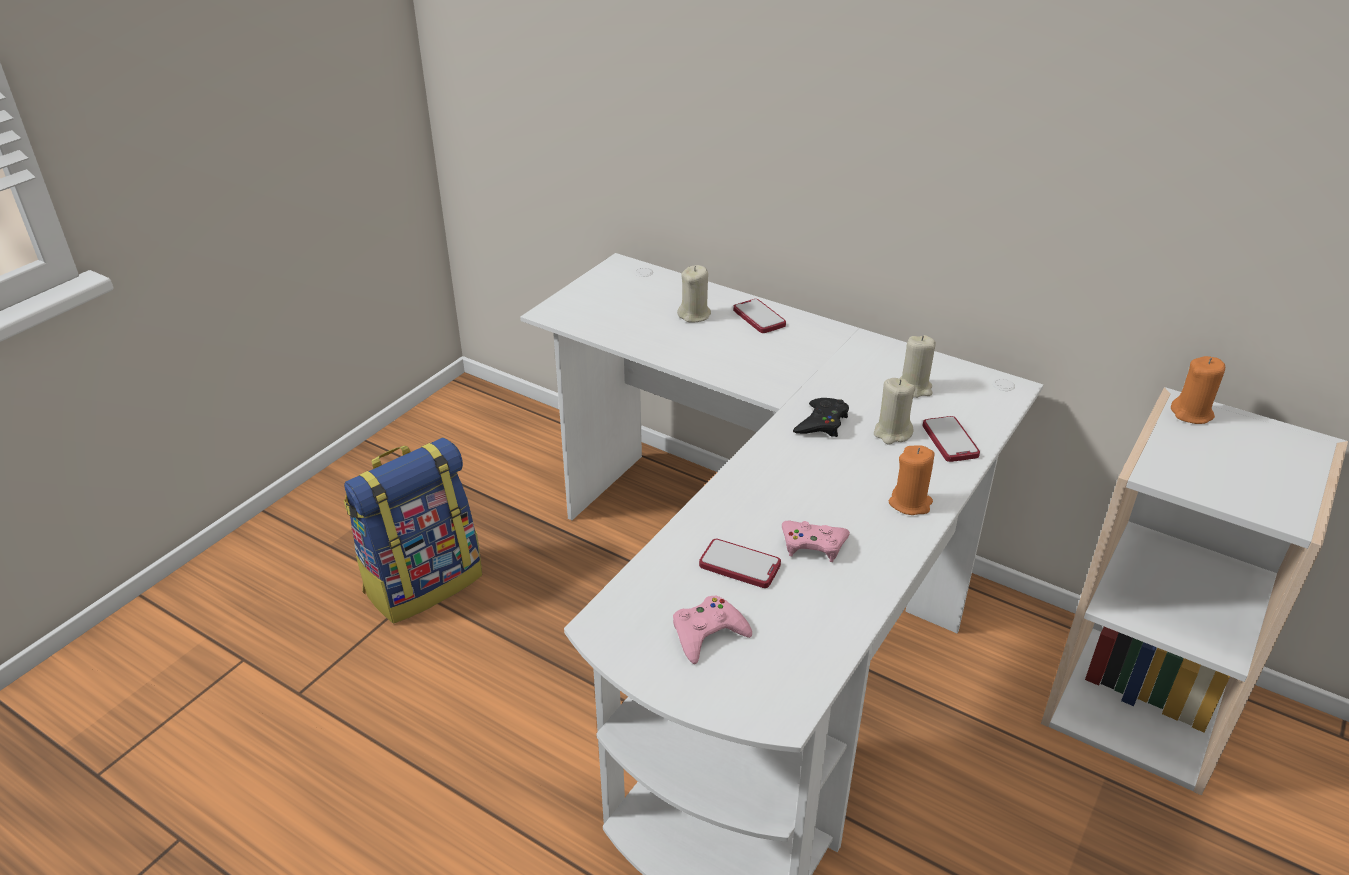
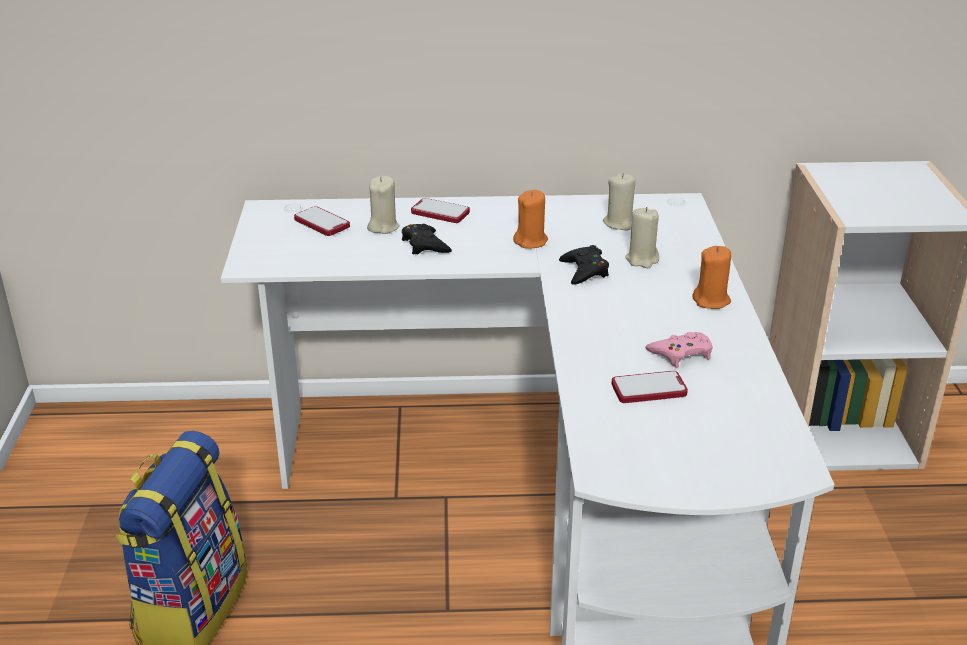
camera: 35 degrees left, 5 degrees down
(708, 633) = (685, 443): pink game controller -> none
(709, 345) = (425, 245): none -> black game controller
(950, 440) = (687, 250): phone -> phone (322, 223)
(1192, 414) = (832, 174): orange candle -> orange candle (531, 241)

